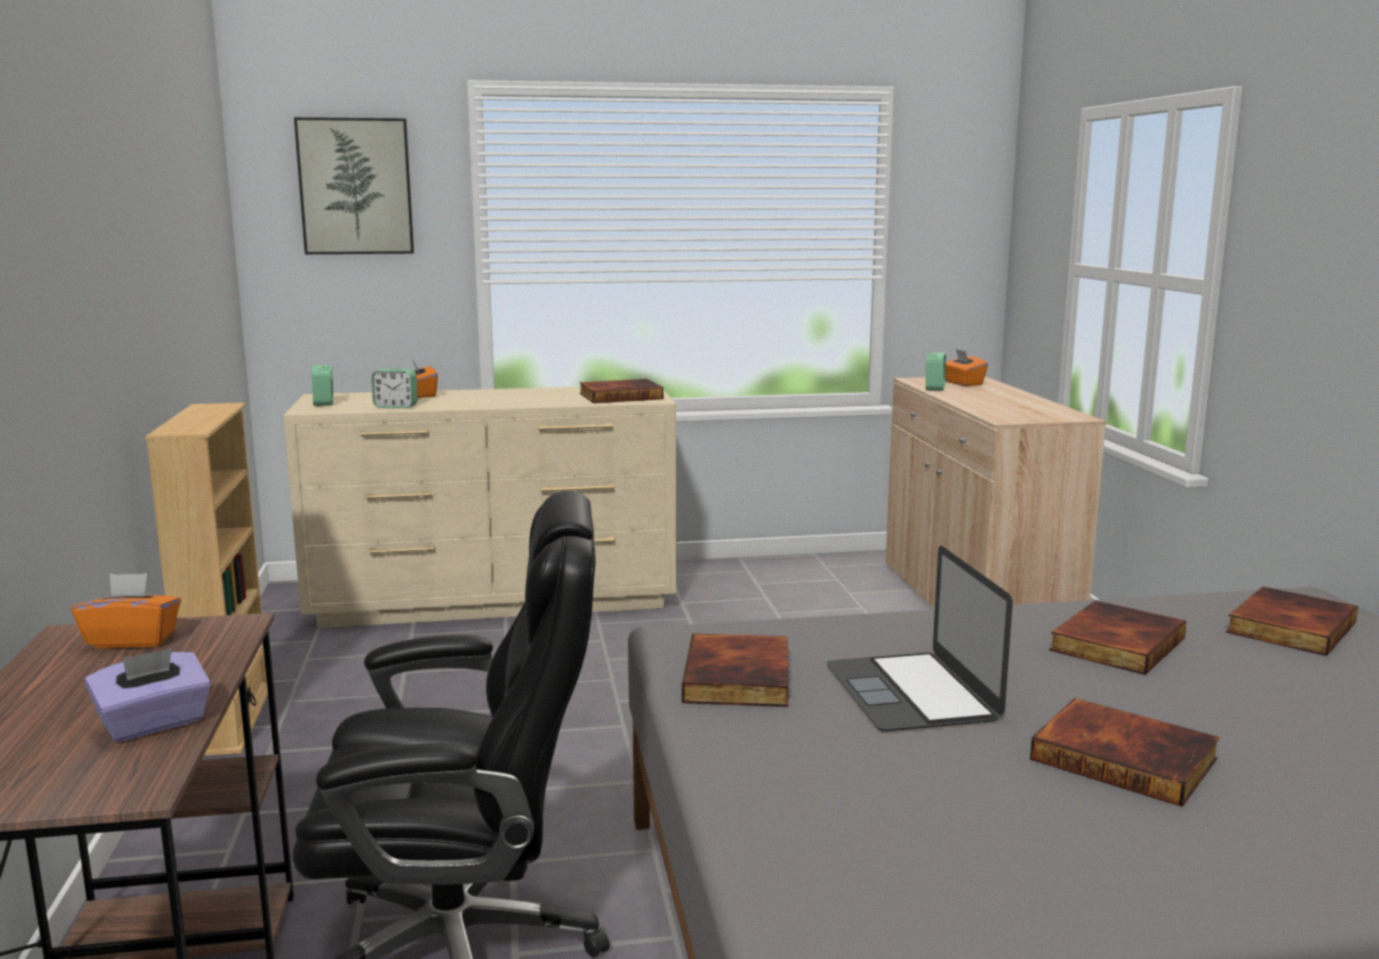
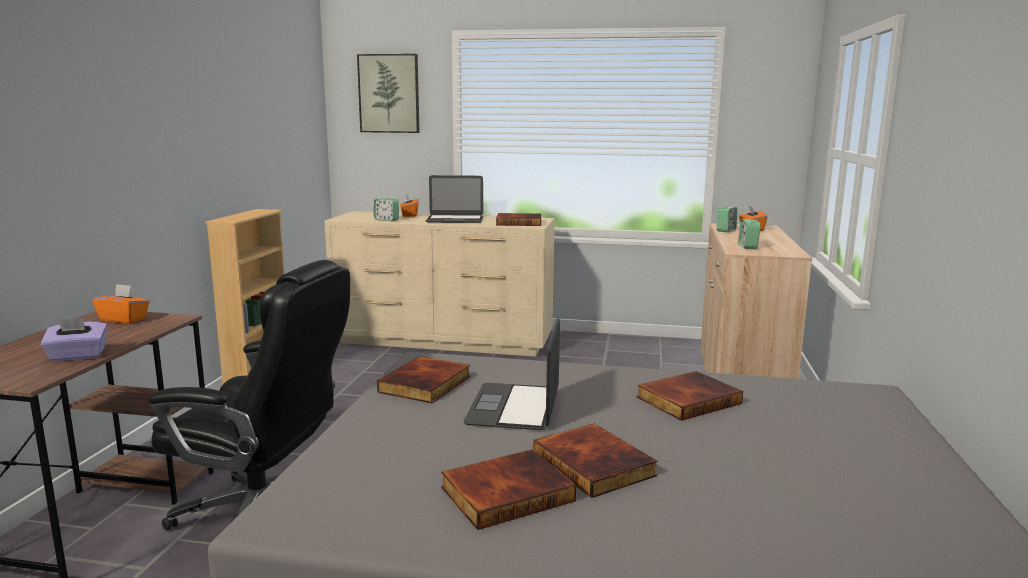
camera: 20 degrees right, 0 degrees up
(324, 403) = (353, 216): alarm clock -> alarm clock (747, 246)
(510, 397) = (455, 219): none -> laptop
(1288, 627) = (833, 407): book -> book (506, 492)

